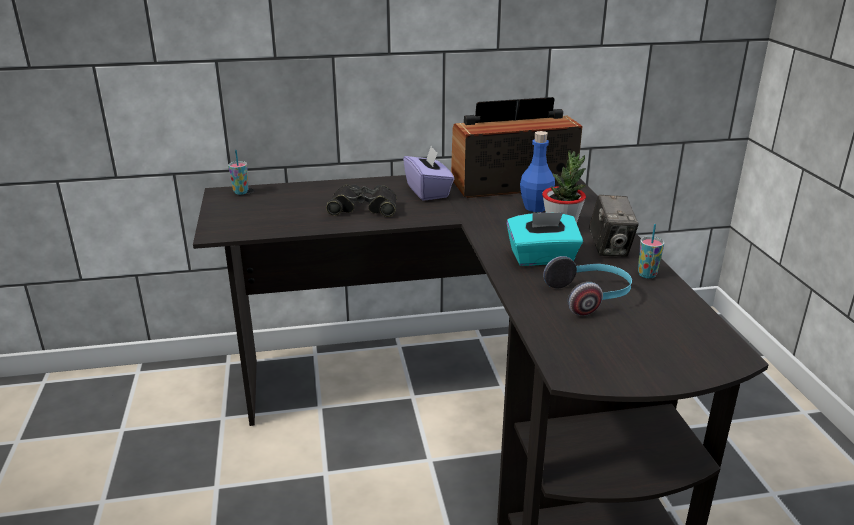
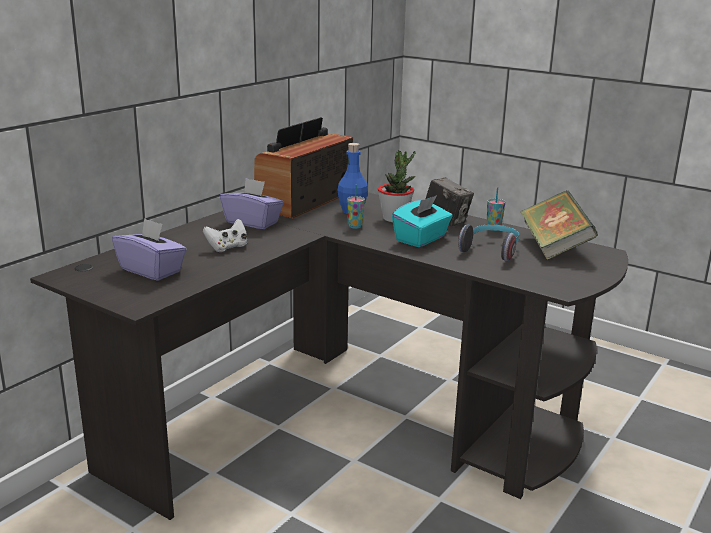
camera: 45 degrees left, 5 degrees down
(241, 192) = (83, 269): cup -> cup (355, 226)
(278, 208) = (151, 270): none -> purple tissue box
(363, 208) = (227, 247): black binoculars -> white game controller
(674, 322) = (554, 247): none -> book

